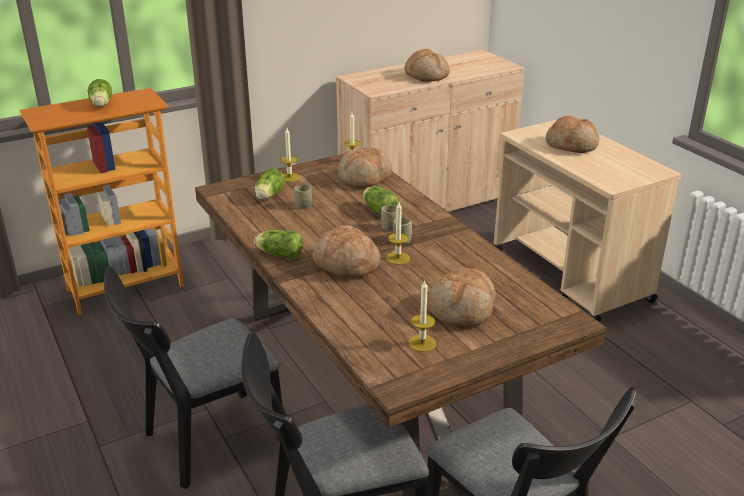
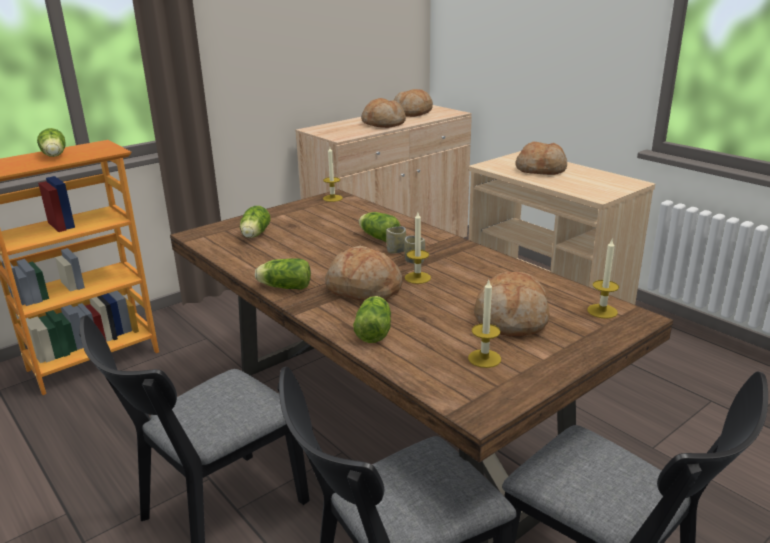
camera: 10 degrees left, 5 degrees down
(289, 177) = (272, 217): candle -> candle (602, 311)
(303, 206) = (295, 240): cup -> none
(341, 306) = (374, 330): none -> lettuce
(365, 178) = (352, 212): bread -> bread (412, 113)

